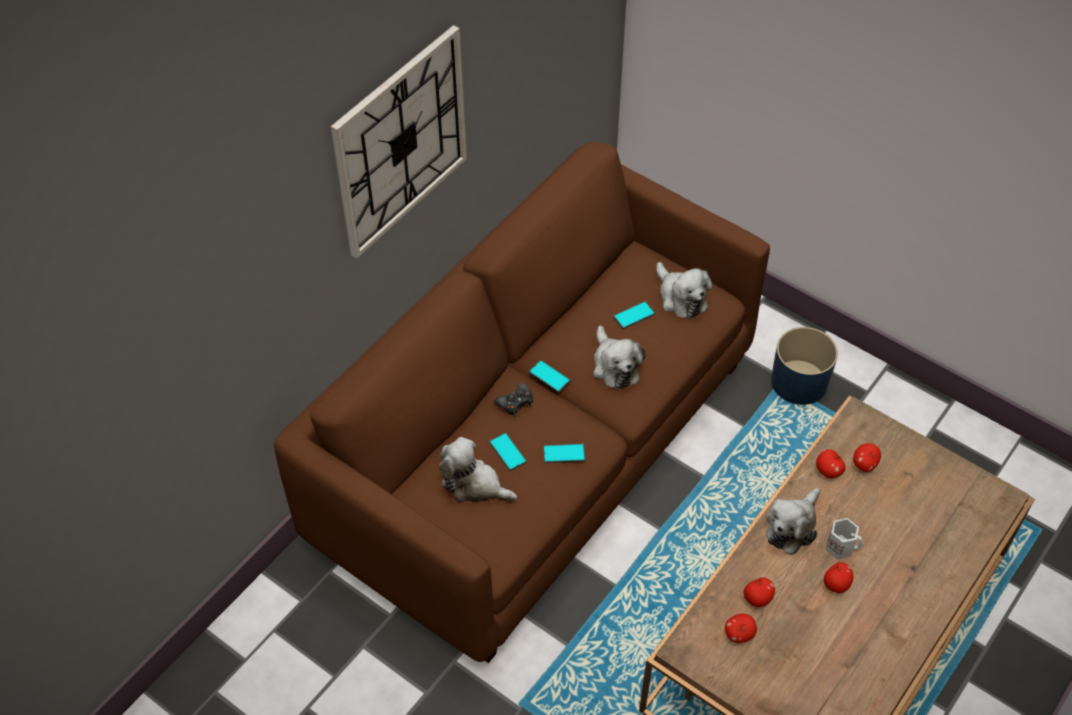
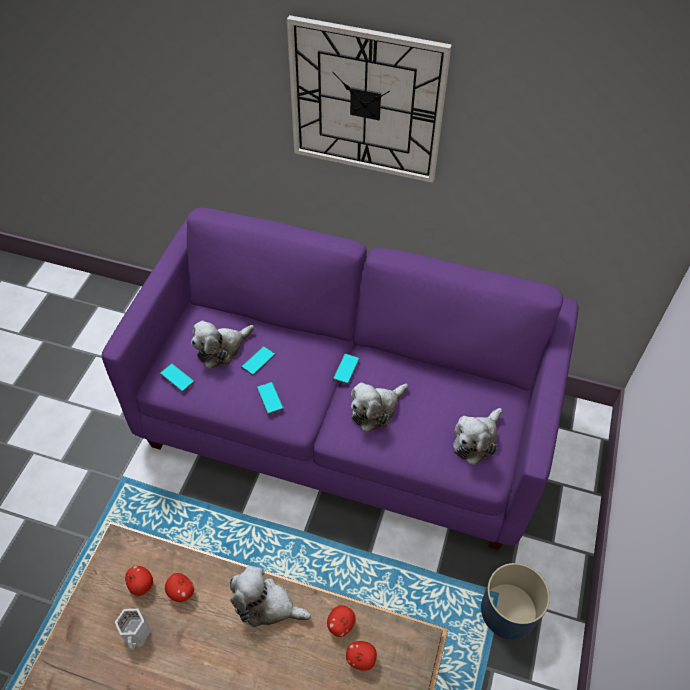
camera: 70 degrees right, 0 degrees up
(474, 484) = (222, 349): plush toy -> plush toy turned 135 degrees counterclockwise
(515, 402) = (308, 352): black game controller -> none
(536, 450) = (345, 422): brown sofa -> purple sofa
(634, 315) = (435, 409): phone -> phone (177, 378)
(836, 584) = (213, 661): apple -> none
(840, 546) = (257, 656): white mug -> white mug (137, 633)

